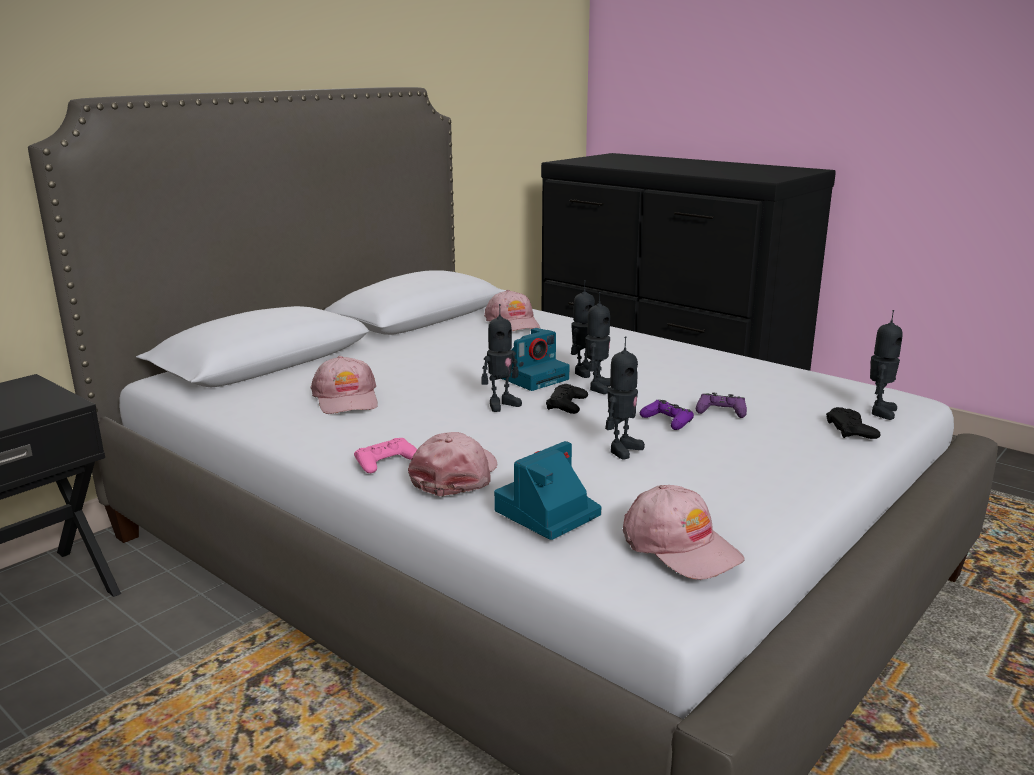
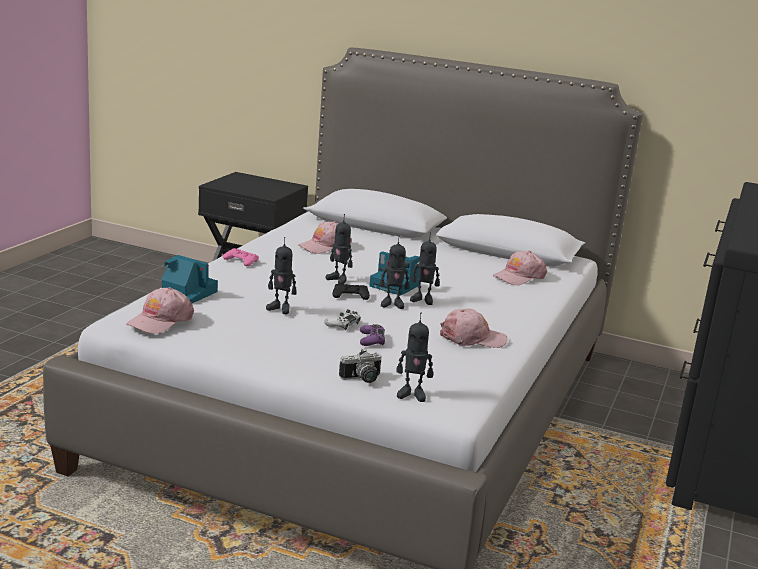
camera: 70 degrees right, 0 degrees up
(456, 475) = (230, 275): pink cap -> pink cap (472, 338)
(667, 421) = (343, 324): purple game controller -> white game controller
(851, 429) = (362, 379): black game controller -> camera

